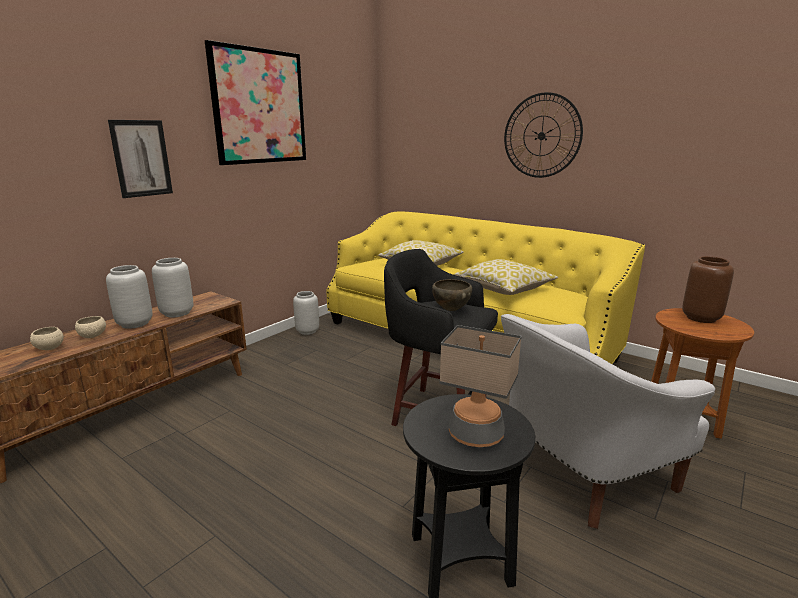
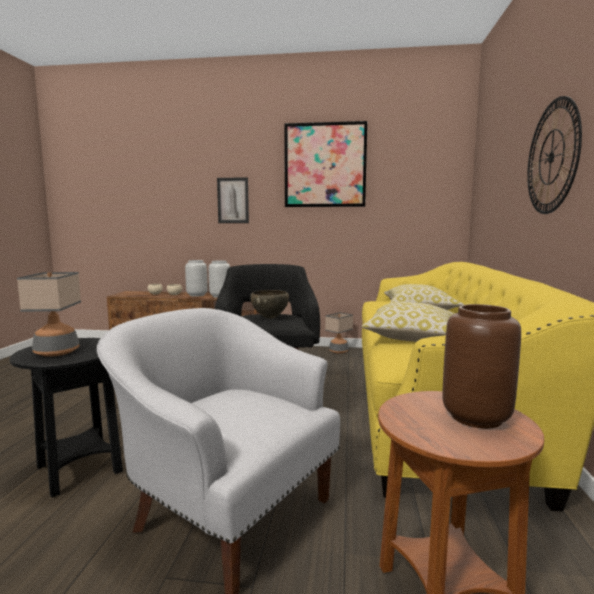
camera: 60 degrees right, 10 degrees down
(307, 331) = (338, 351): grey vase -> table lamp

